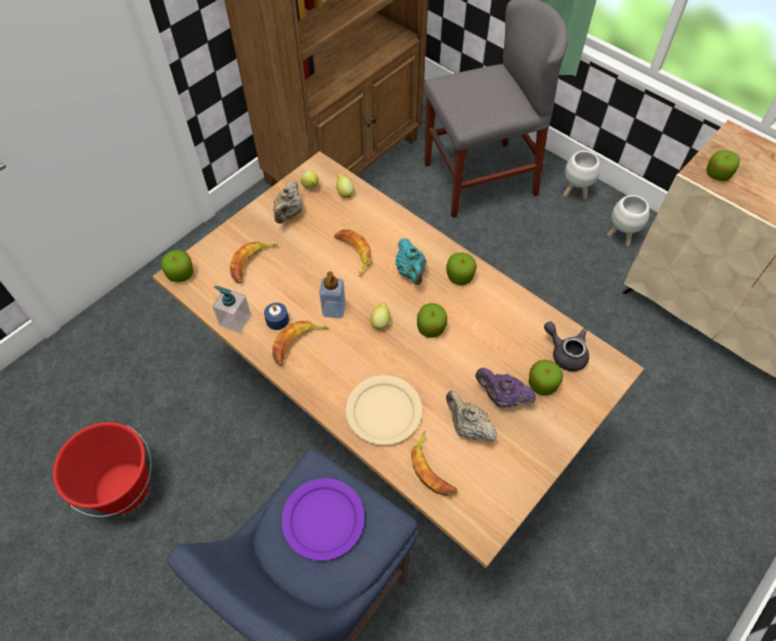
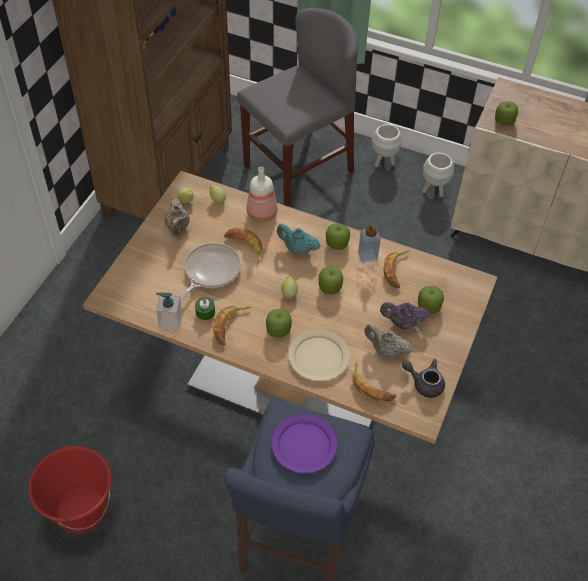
camera: 20 degrees left, 5 degrees down
(180, 274) = (107, 296): apple -> apple (278, 330)
(252, 264) = (164, 274): banana -> banana (396, 271)
(277, 320) = (205, 312): blue candle -> green candle
(302, 273) = (210, 271): none -> frying pan
(334, 309) = (247, 293): soap dispenser -> soap dispenser (367, 256)
(388, 220) = (263, 213): none -> bottle
(411, 272) = (297, 249): turquoise teapot -> turquoise teapot turned 150 degrees clockwise
(565, 353) = (437, 280): grey teapot -> grey teapot (424, 383)

